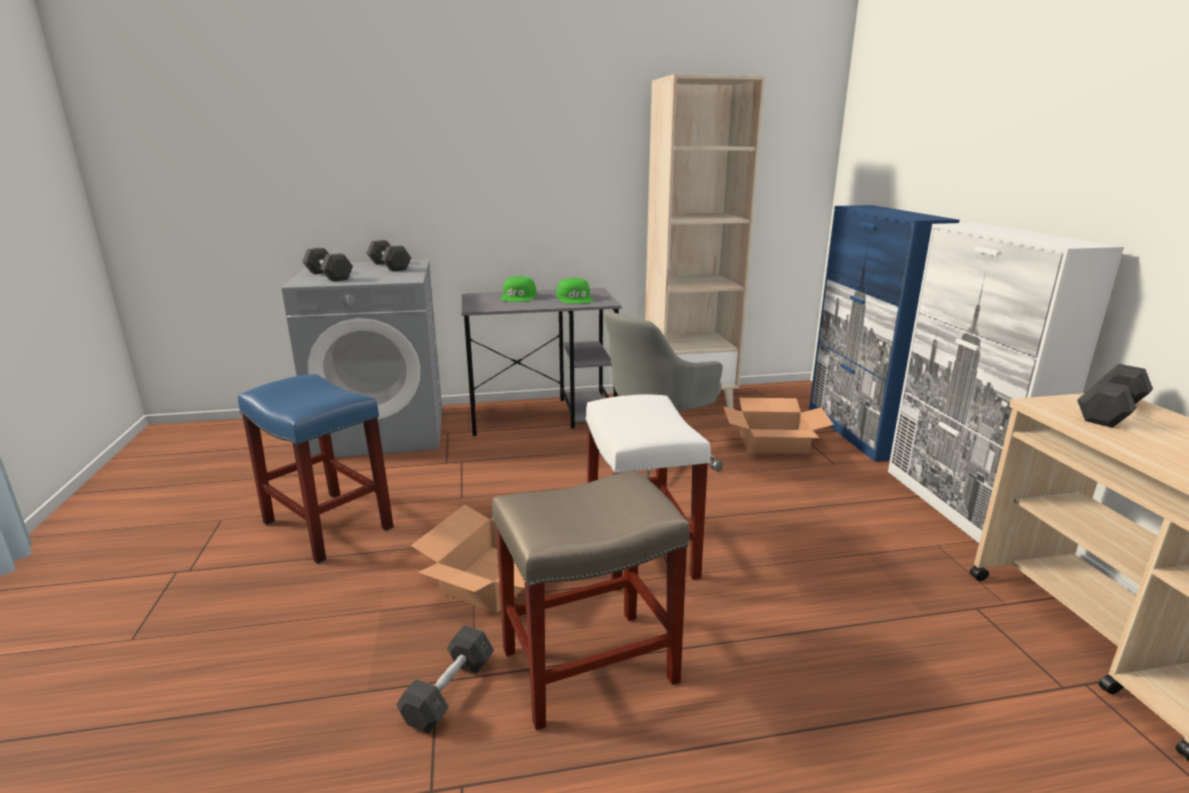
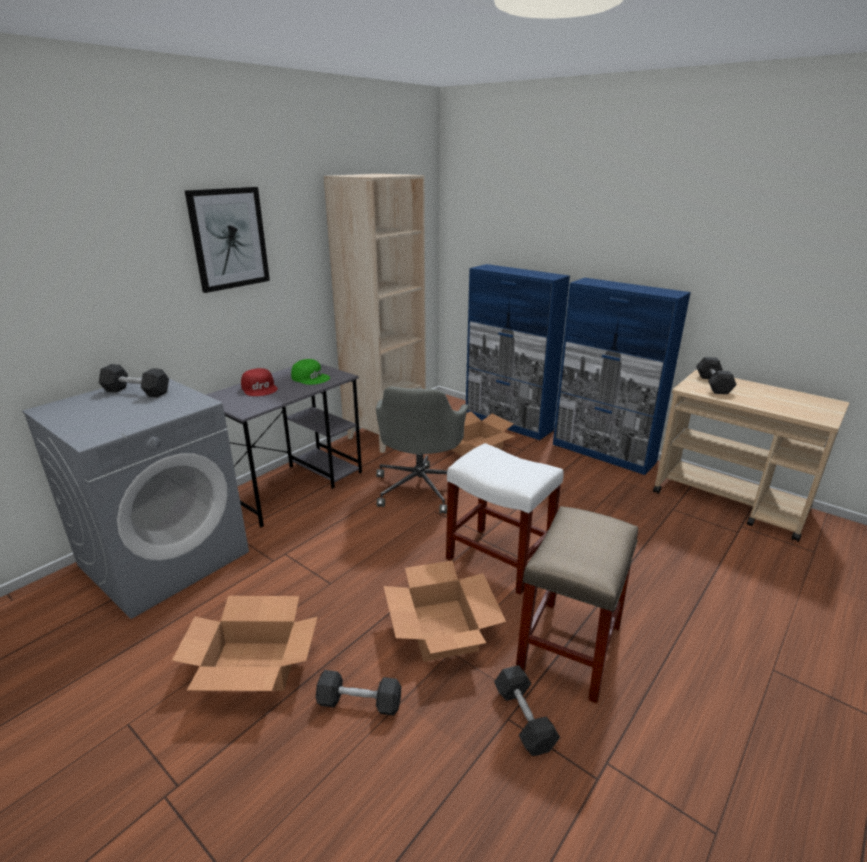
camera: 40 degrees left, 5 degrees up
(328, 276) = (98, 421): grey dumbbell -> grey dumbbell (359, 703)
(329, 525) = (253, 666): blue stool -> cardboard box
(519, 297) = (260, 388): green cap -> red cap
(524, 140) = (229, 239): none -> picture
(956, 506) = (603, 453): white cabinet -> blue cabinet

